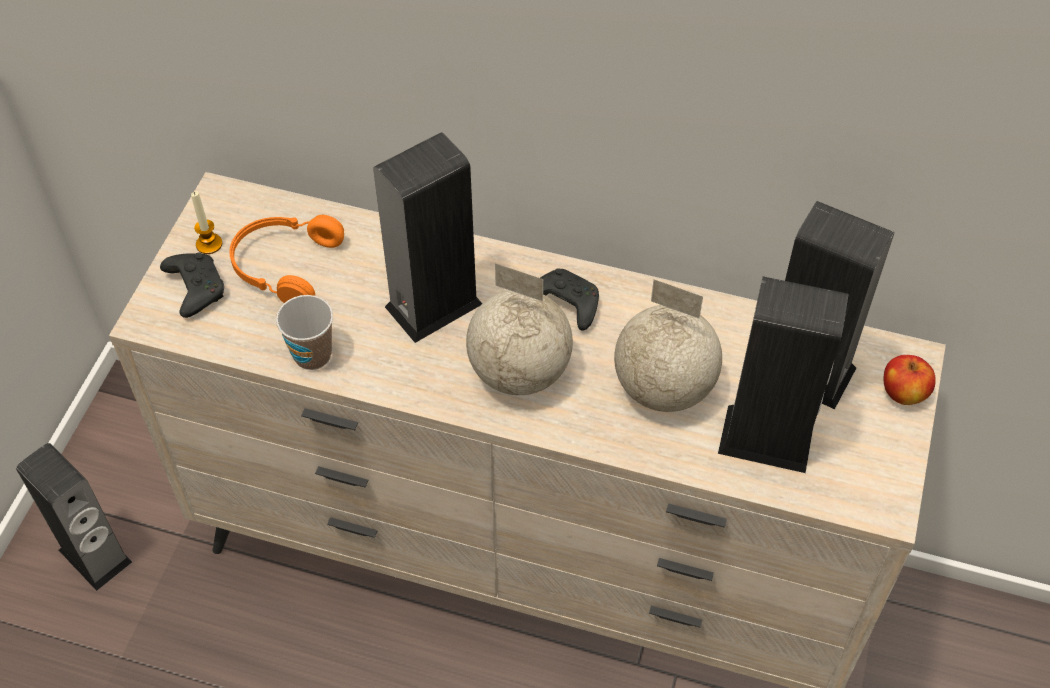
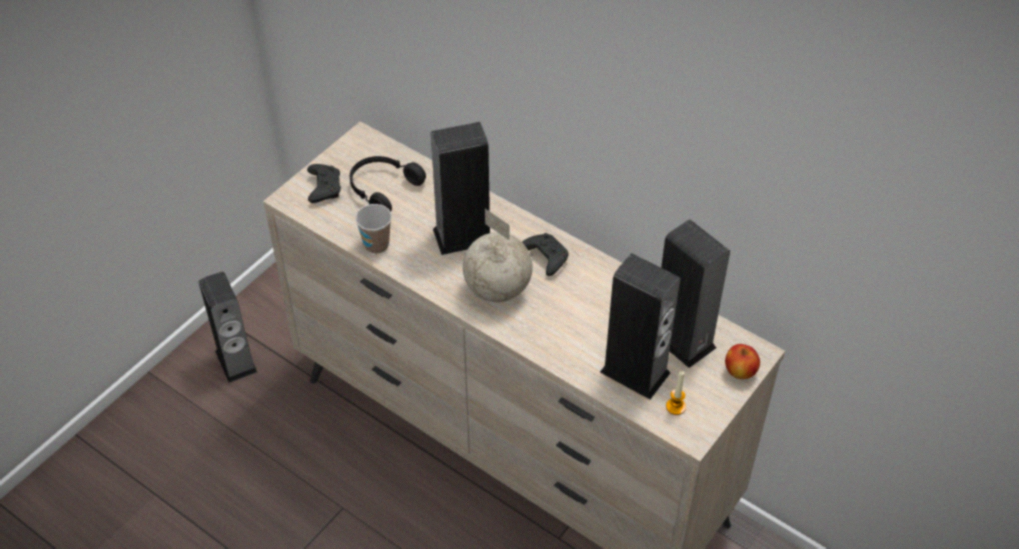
camera: 20 degrees right, 5 degrees down
(209, 244) = (343, 164): candle -> candle (675, 407)
(283, 266) = (382, 188): orange headphones -> black headphones
(664, 389) = (584, 325): globe -> none

